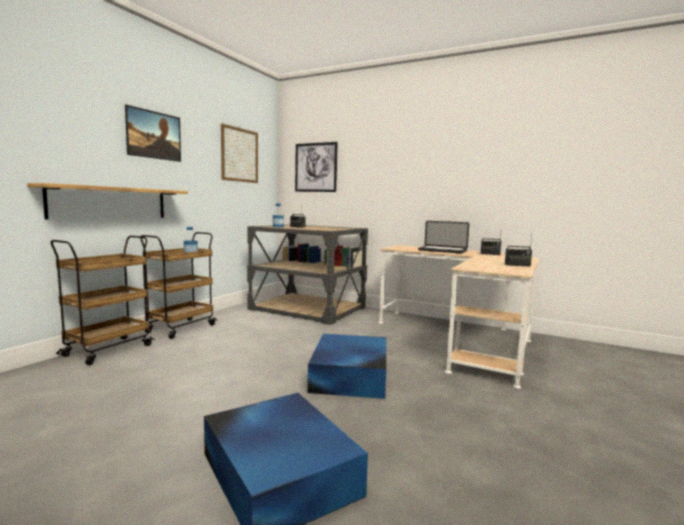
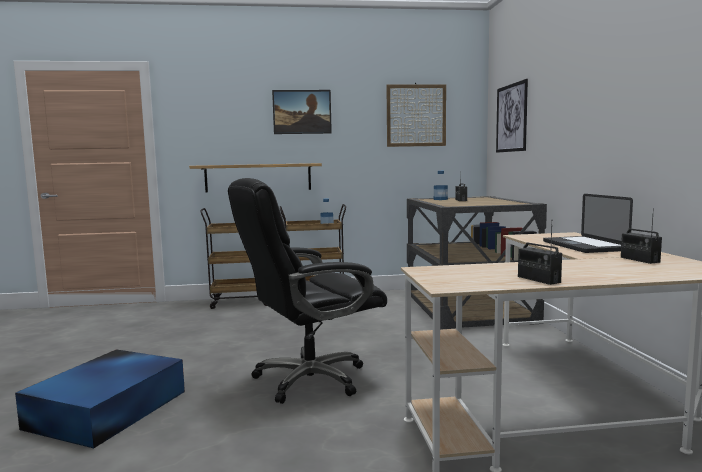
camera: 55 degrees right, 0 degrees up
(349, 376) = (312, 378): blue storage box -> black office chair

